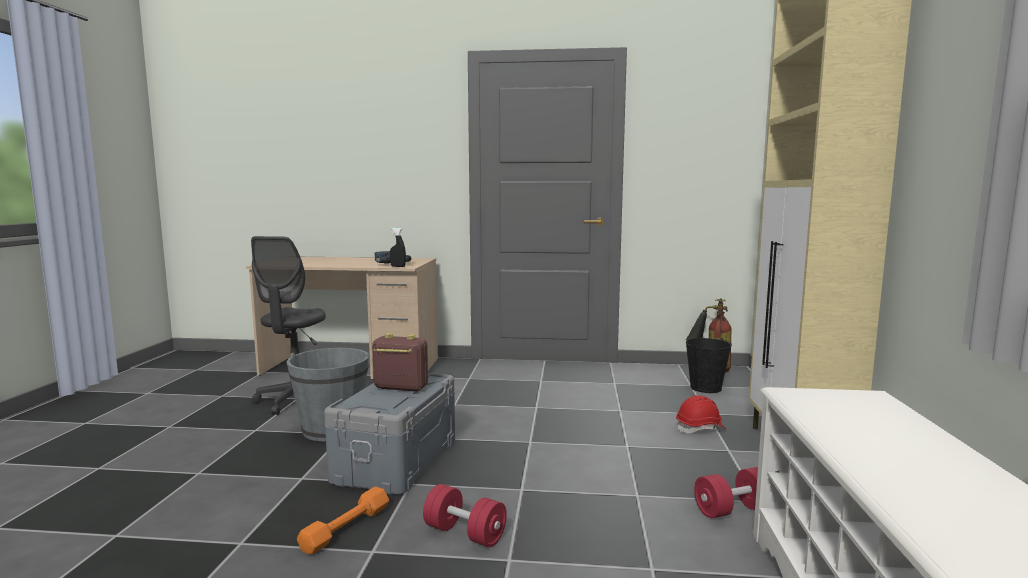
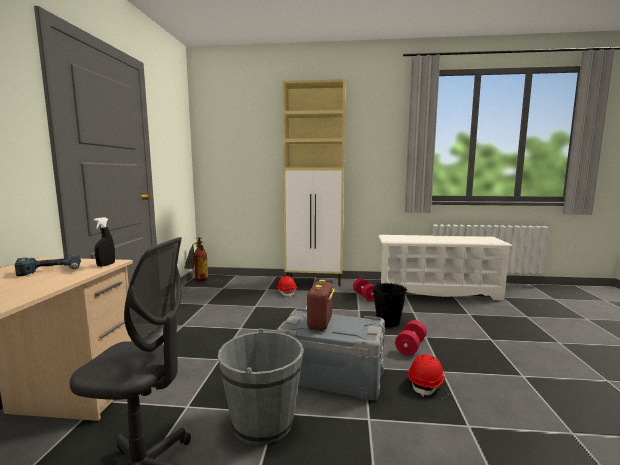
camera: 90 degrees left, 0 degrees up
(346, 528) = (426, 383): orange dumbbell -> red hard hat
(705, 388) = (229, 285): black bucket -> black bucket (388, 322)

